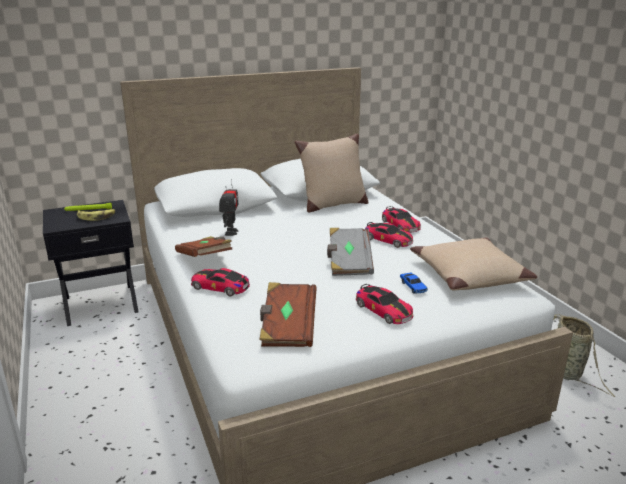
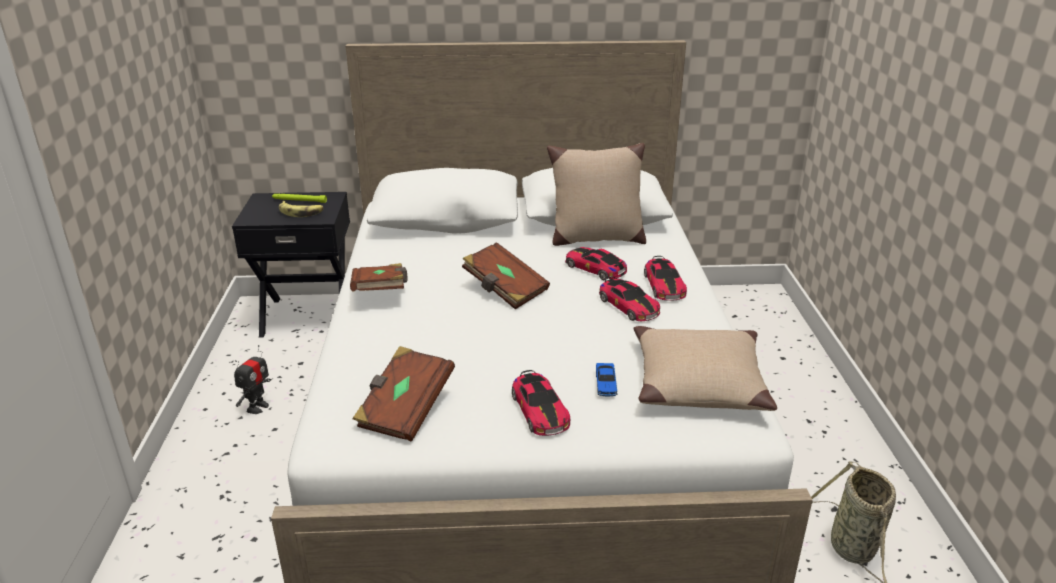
camera: 20 degrees right, 5 degrees up
(220, 287) = (369, 335): toy car -> toy car (595, 268)
(230, 232) = (436, 259): toy robot -> toy robot (257, 407)
(296, 243) = (505, 290): none -> brown book
(348, 263) = (549, 332): grey book -> none

